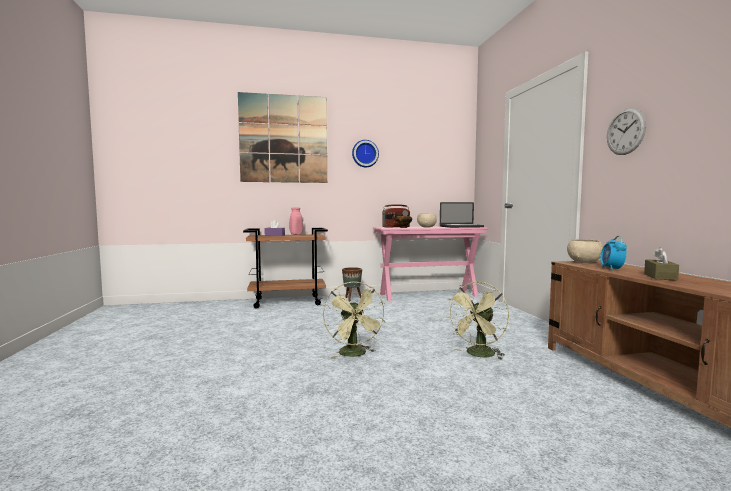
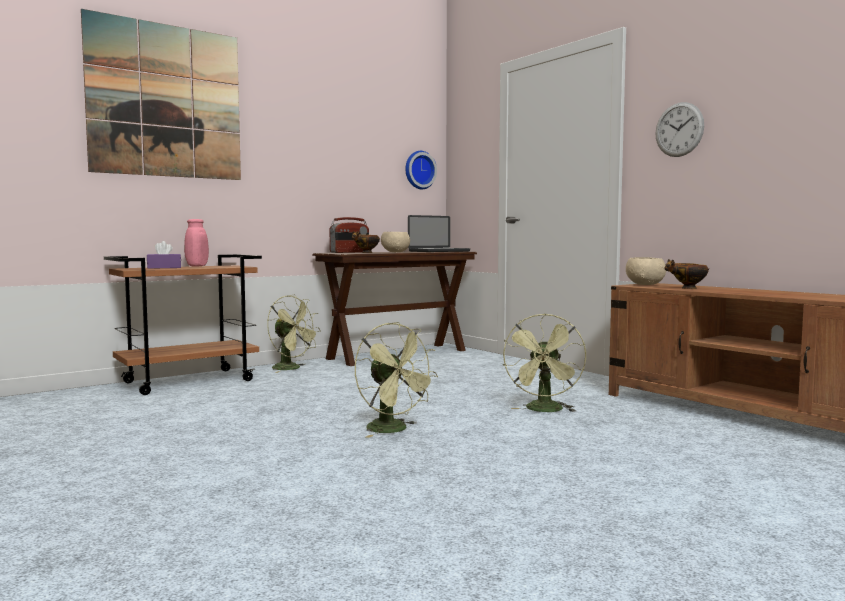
camera: 25 degrees left, 0 degrees up
(352, 299) = (292, 368): brown planter -> green fan
(365, 154) = (297, 135): wall clock -> wall clock (419, 170)
(428, 295) = (398, 354): pink console table -> brown console table
(612, 269) = (687, 288): alarm clock -> bowl
(660, 277) = (744, 291): brown tissue box -> none

